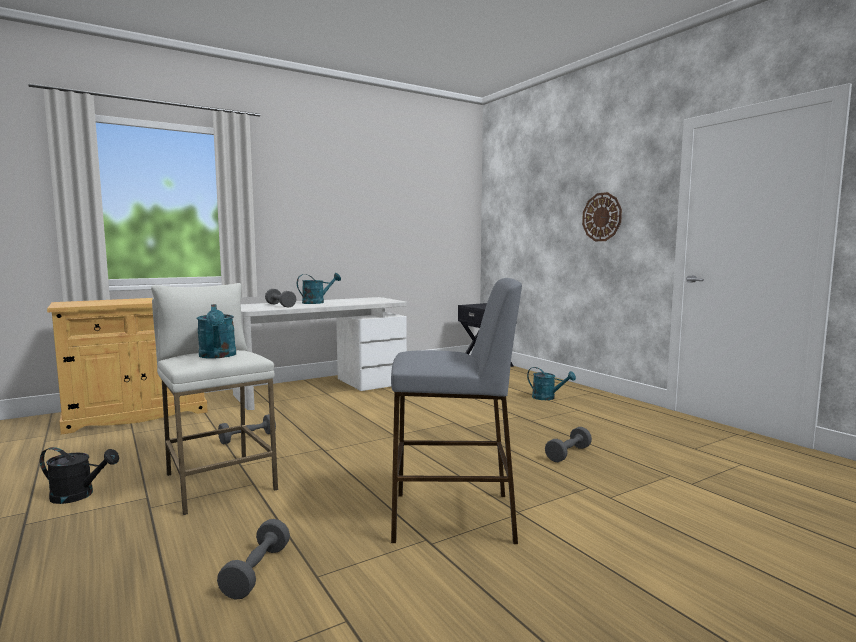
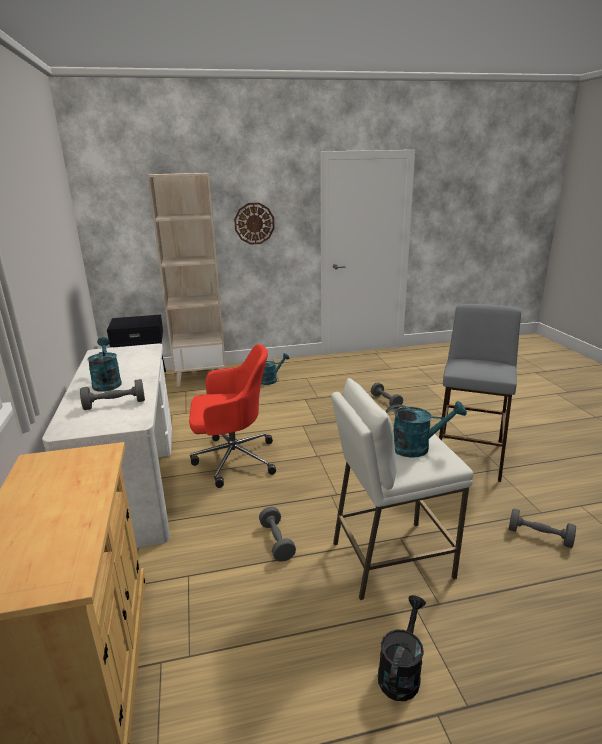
camera: 70 degrees left, 15 degrees up
(368, 408) = (232, 459): none -> red office chair
(518, 376) = (201, 376): none -> beige bookcase

